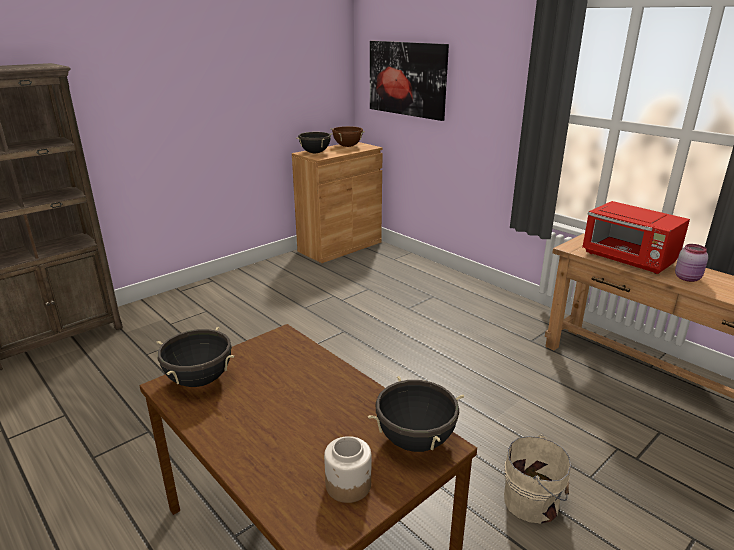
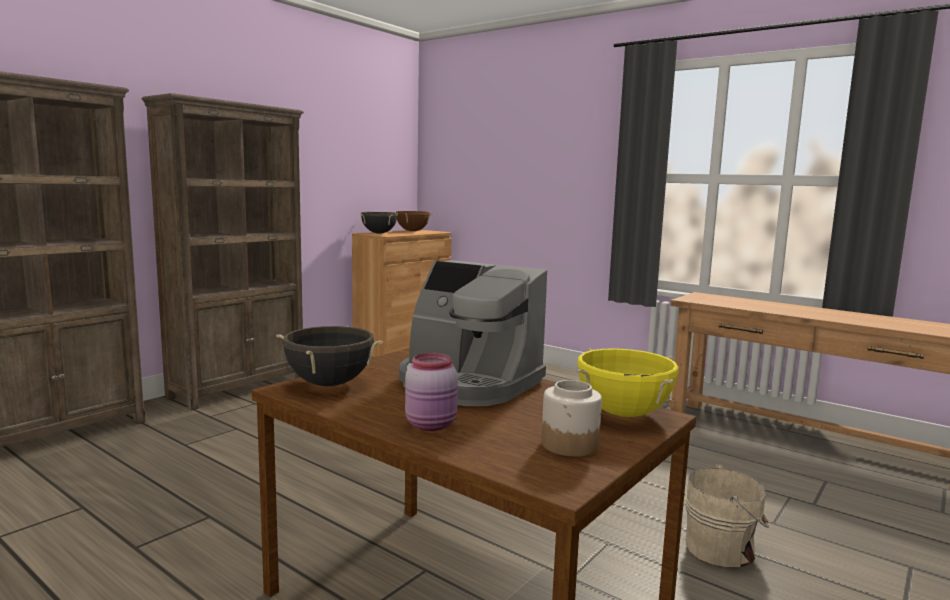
camera: 10 degrees left, 15 degrees down
(198, 293) = (239, 388): none -> brown bookcase
(307, 385) = (467, 383): none -> coffee machine
(407, 79) = (481, 156): picture -> none
(415, 440) = (623, 414): black cooking pot -> yellow cooking pot
(629, 259) = (753, 305): red microwave -> none
(688, 278) = (819, 314): pink jar -> pink jar (432, 425)

